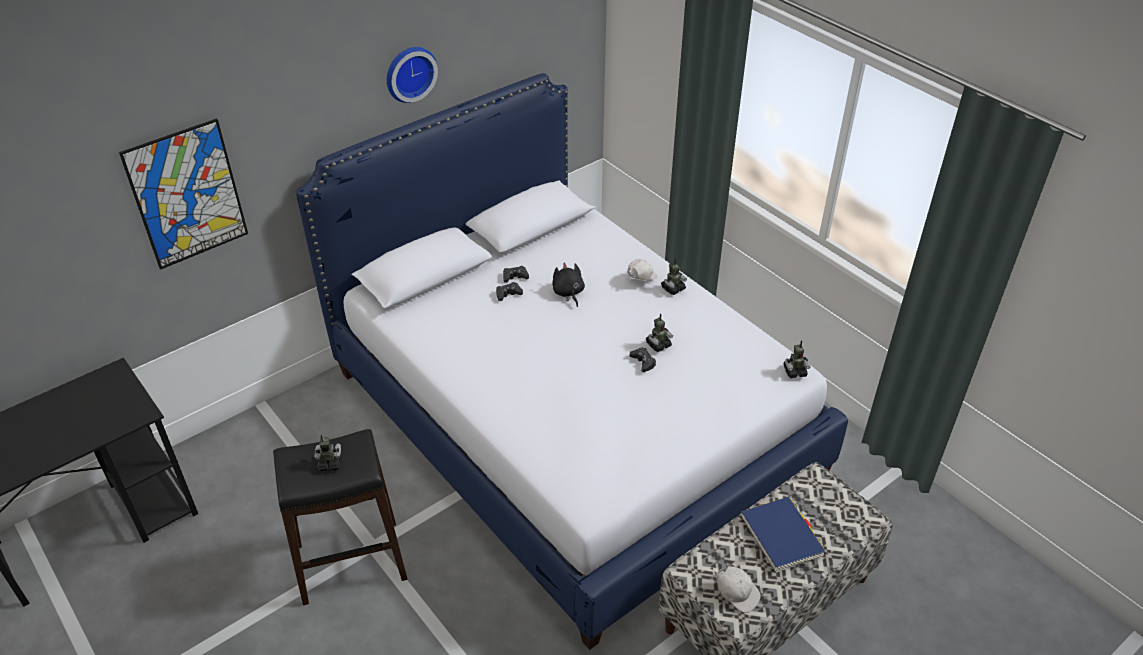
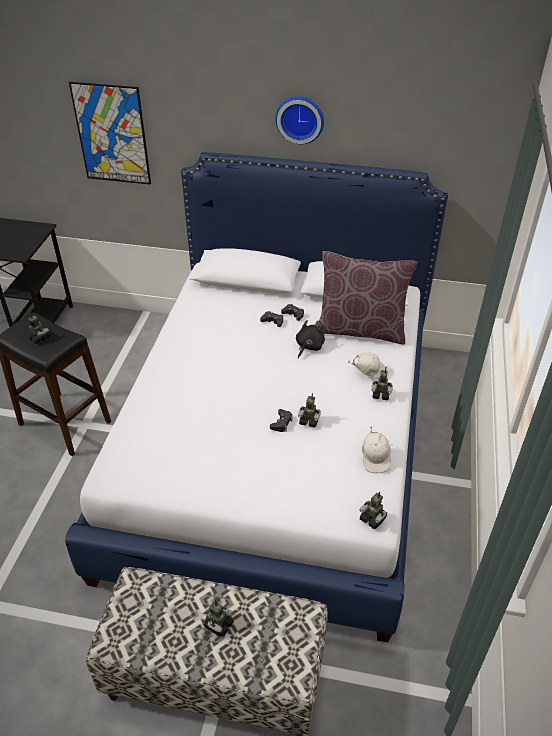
camera: 50 degrees right, 0 degrees up
(584, 252) = (360, 330): none -> brown pillow
(736, 594) = (133, 626): white cap -> white cap (375, 458)
(781, 536) = (219, 625): blue book -> toy robot

